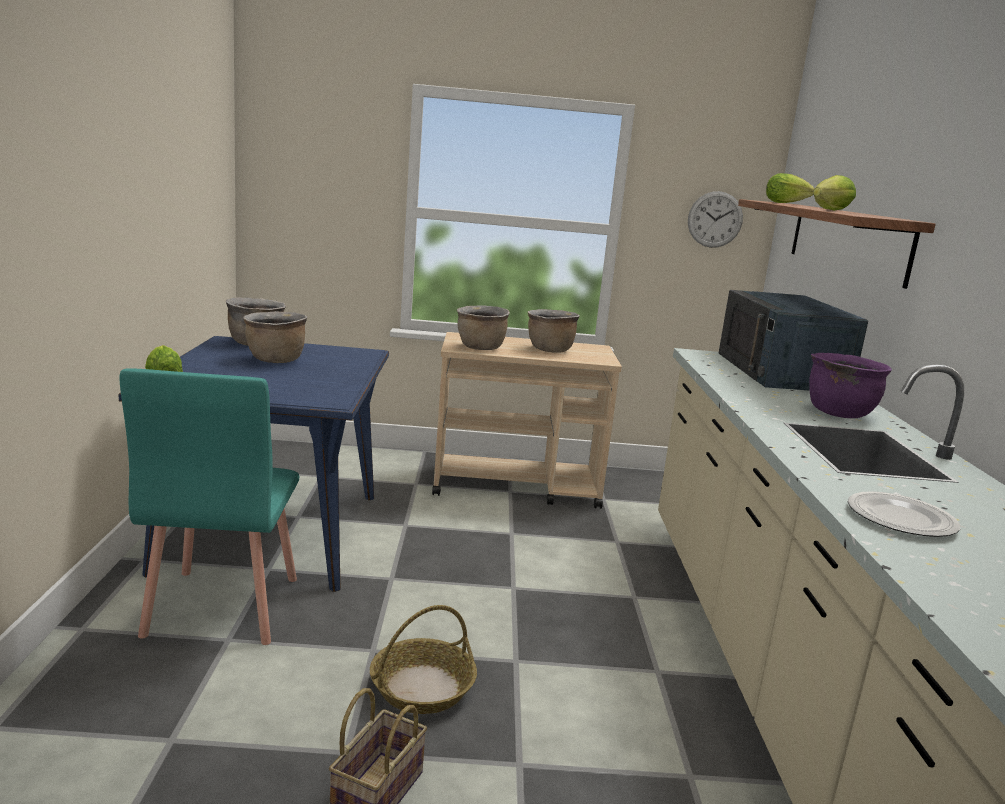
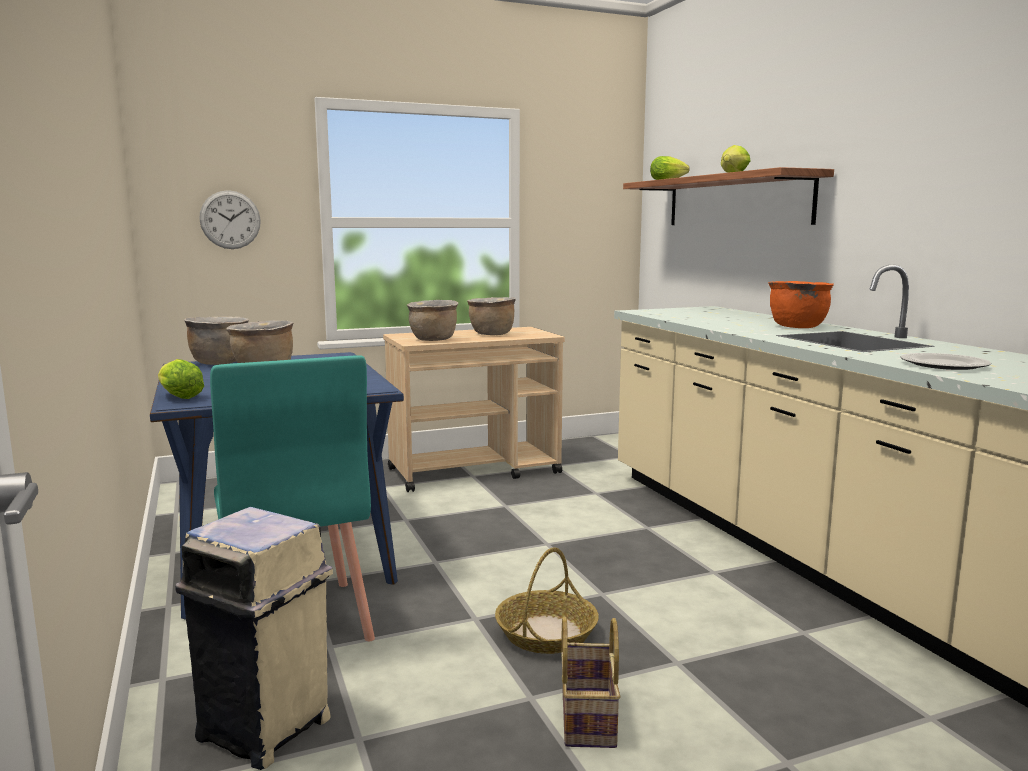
camera: 20 degrees left, 5 degrees down
(112, 703) = (266, 729): none -> beige trash can
(715, 219) = (596, 206): wall clock -> wall clock (230, 220)
(781, 372) = (714, 313): blue microwave -> none
(839, 413) = (797, 327): purple cooking pot -> orange cooking pot

